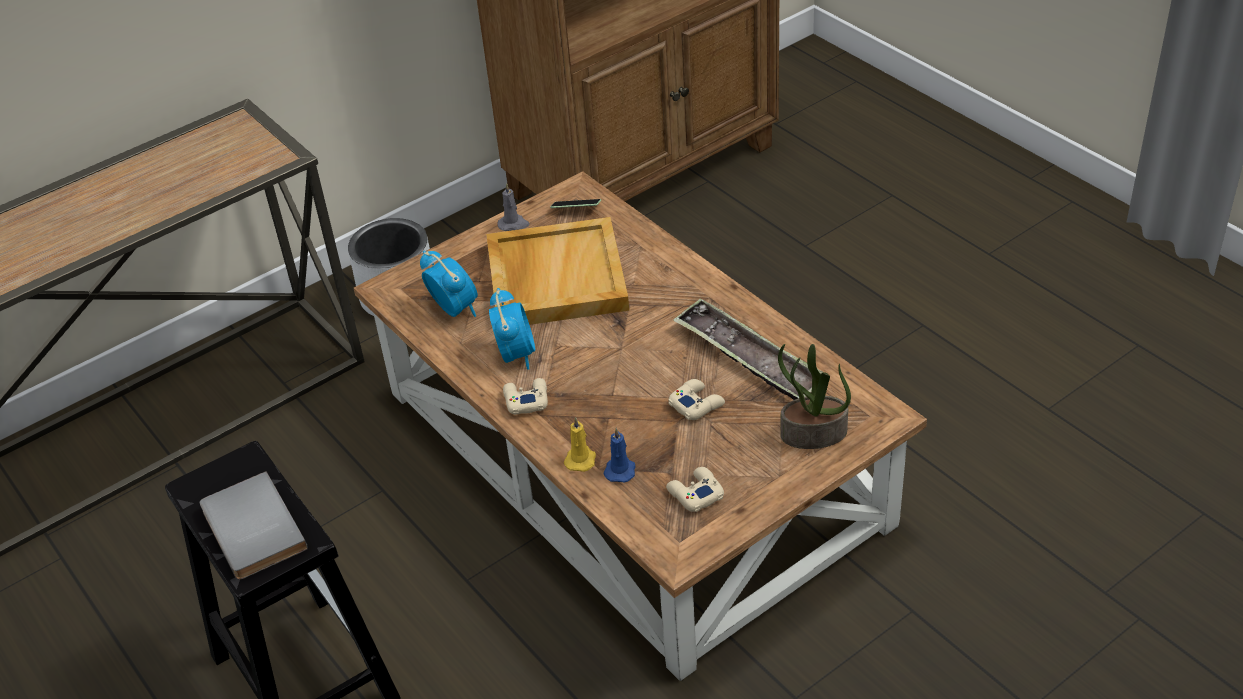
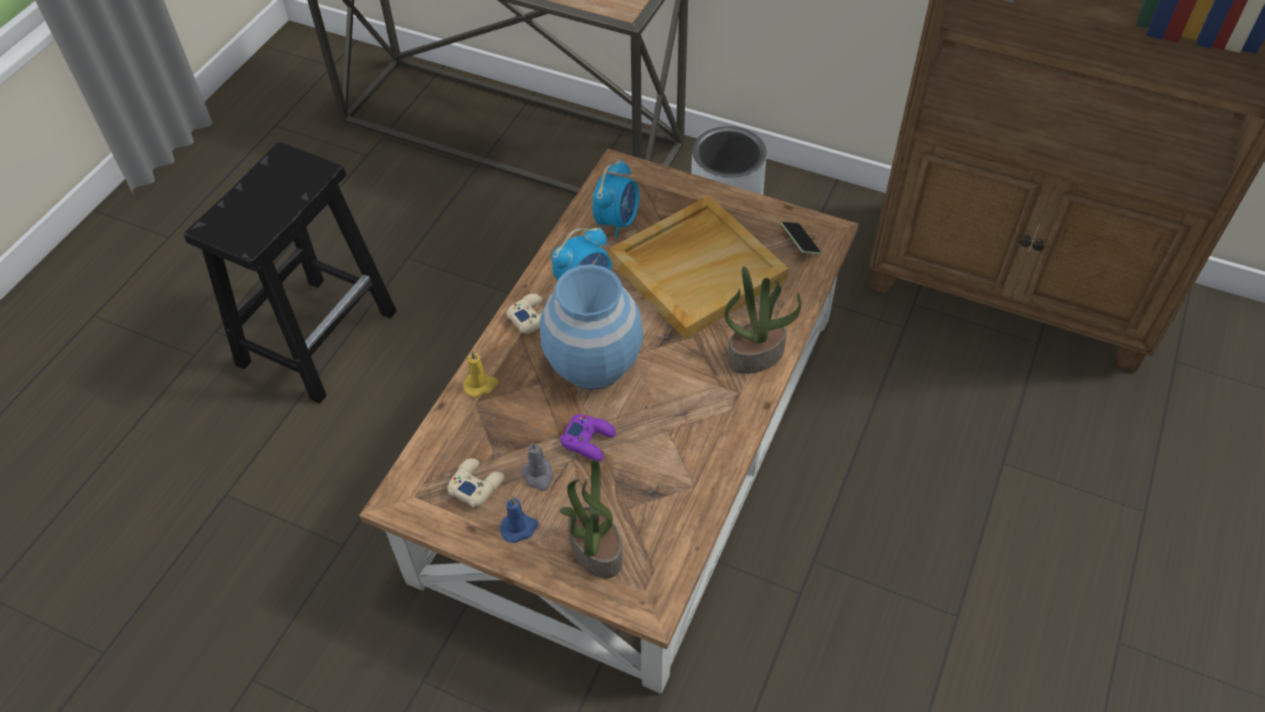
camera: 60 degrees right, 10 degrees up
(250, 530) = (248, 208): grey book -> none
(514, 224) = (749, 210): grey candle -> grey candle (538, 476)
(613, 376) = (593, 364): none -> blue vase
(620, 470) = (481, 418): blue candle -> blue candle (519, 528)
(677, 275) = (756, 354): none -> potted plant
(696, 404) = (589, 440): beige game controller -> purple game controller
(749, 358) = (672, 457): tray -> none

